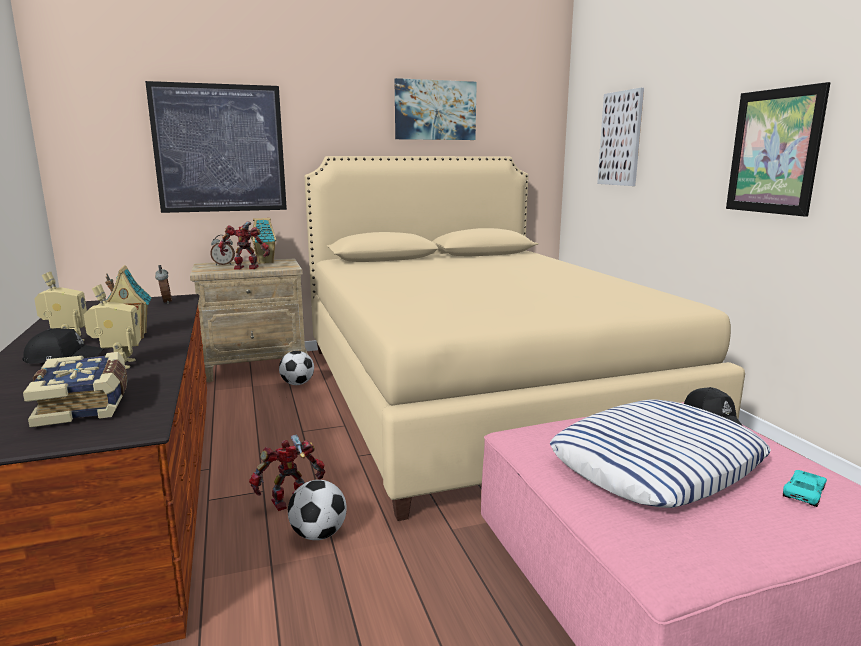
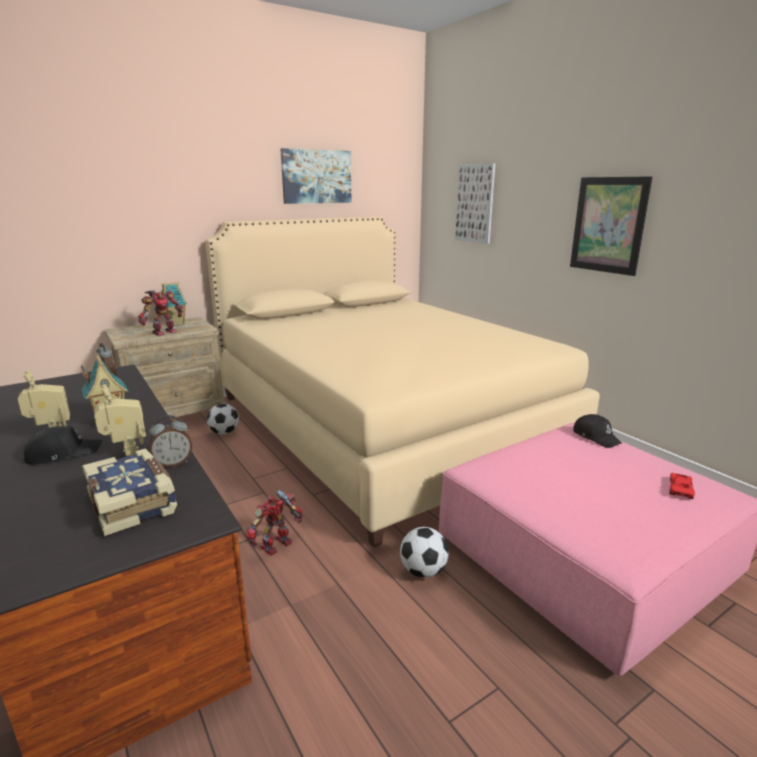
camera: 15 degrees left, 5 degrees up
(220, 149) = (121, 218): picture -> none
(223, 264) = (137, 329): alarm clock -> alarm clock (173, 463)
(246, 268) = (163, 332): toy robot -> toy robot turned 150 degrees clockwise
(318, 534) = (316, 570): football -> football (423, 571)
(656, 463) = (579, 480): pillow -> none
(804, 492) = (680, 488): turquoise toy car -> red toy car

